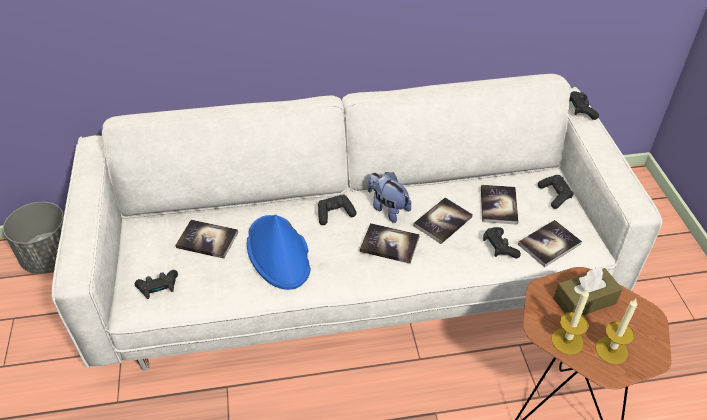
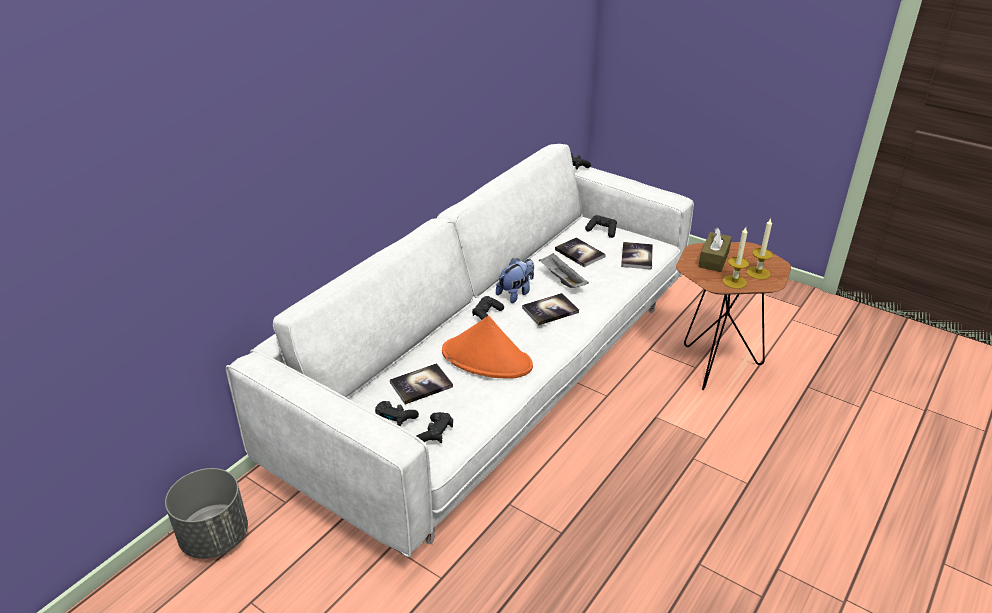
camera: 45 degrees left, 10 degrees down
(279, 253) = (487, 359): blue hat -> orange hat
(387, 208) = (516, 293): plush toy -> plush toy turned 135 degrees clockwise
(442, 221) = (561, 280): book -> grey tray
(499, 248) = (614, 274): black game controller -> black game controller (395, 419)

